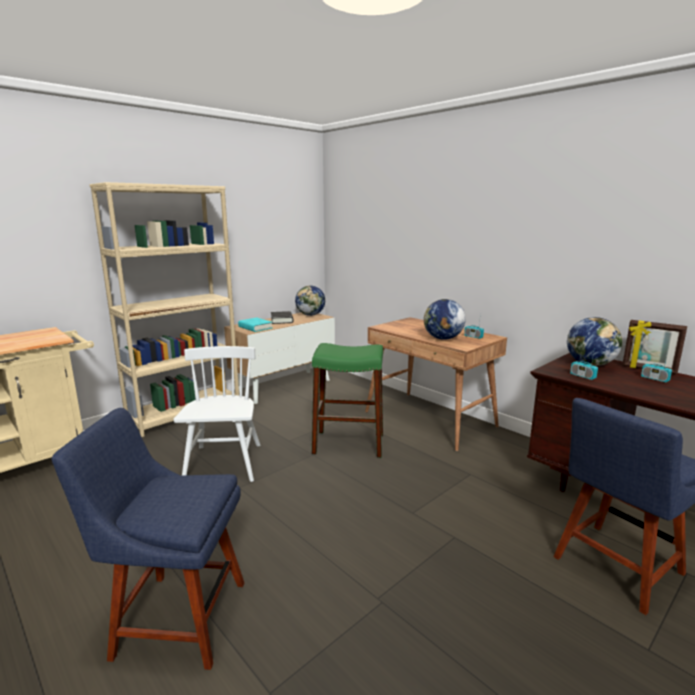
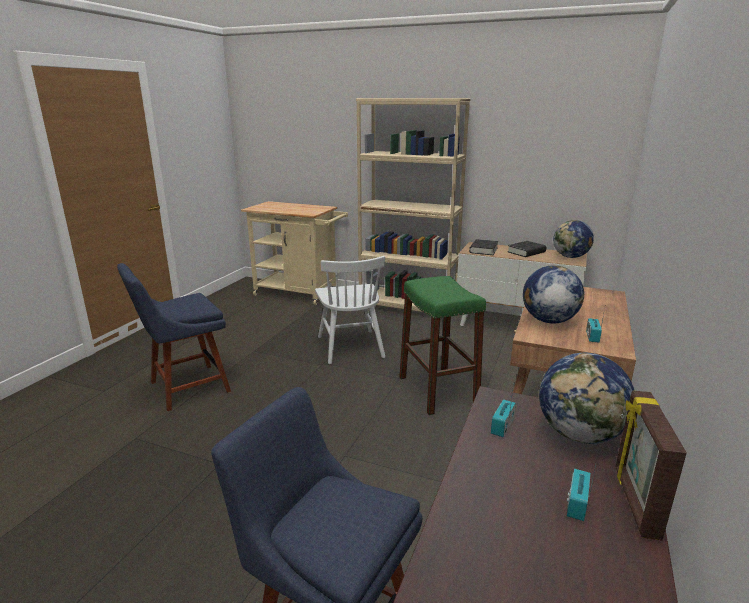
camera: 65 degrees right, 5 degrees up
(174, 617) = (185, 388): blue chair -> blue chair turned 105 degrees counterclockwise
(224, 463) = (350, 346): white chair -> white chair turned 105 degrees clockwise
(255, 327) = (483, 250): turquoise book -> black book

